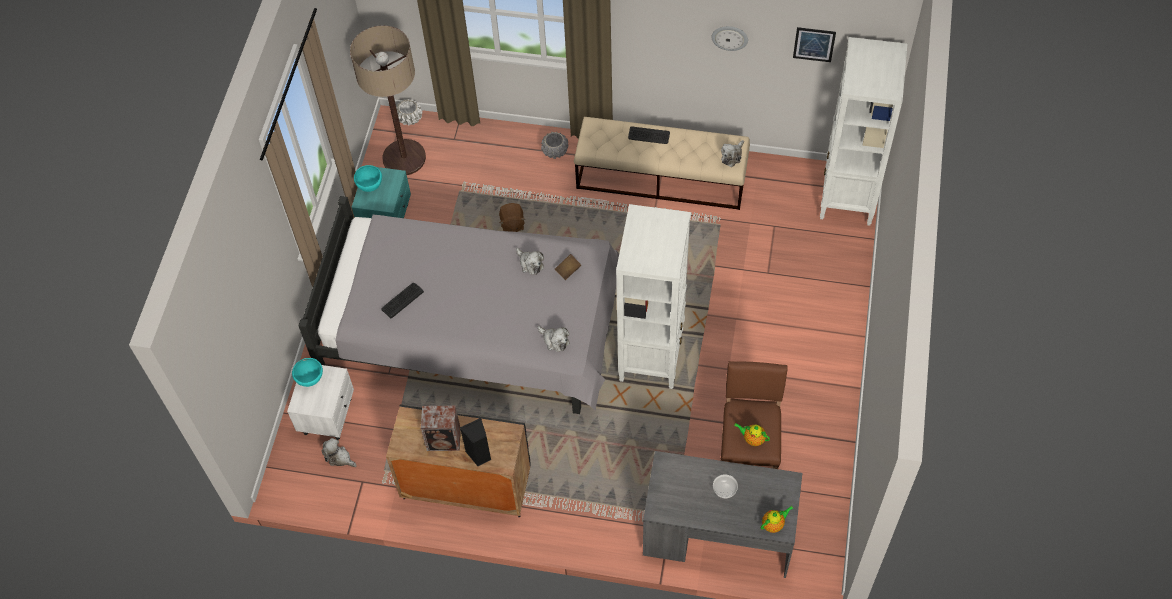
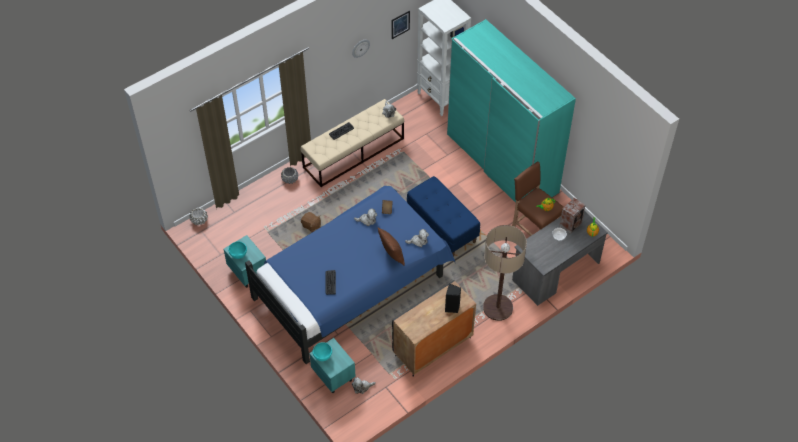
camera: 50 degrees left, 5 degrees down
(328, 415) = (333, 375): white nightstand -> turquoise nightstand
(404, 158) = (220, 239): floor lamp -> floor lamp (498, 307)
(445, 440) = (430, 315): speaker -> speaker (571, 224)
(475, 330) = (353, 283): grey bed -> blue bed
(506, 329) = (392, 255): none -> brown pillow
(651, 354) = (441, 227): white bookcase -> blue bench
(821, 340) = (501, 163): none -> turquoise wardrobe

